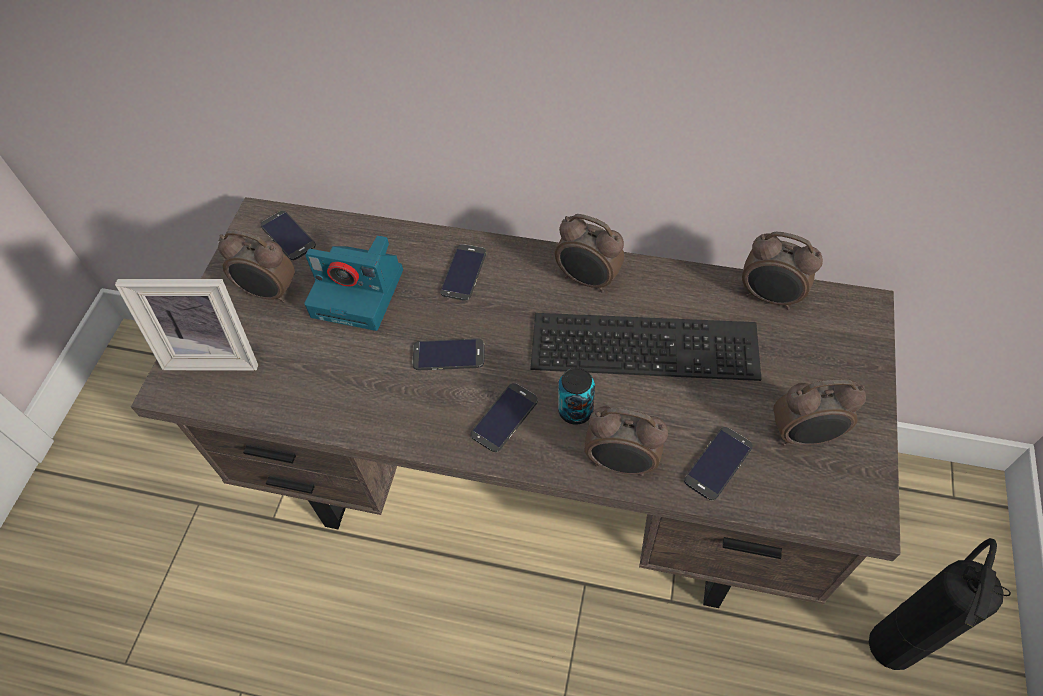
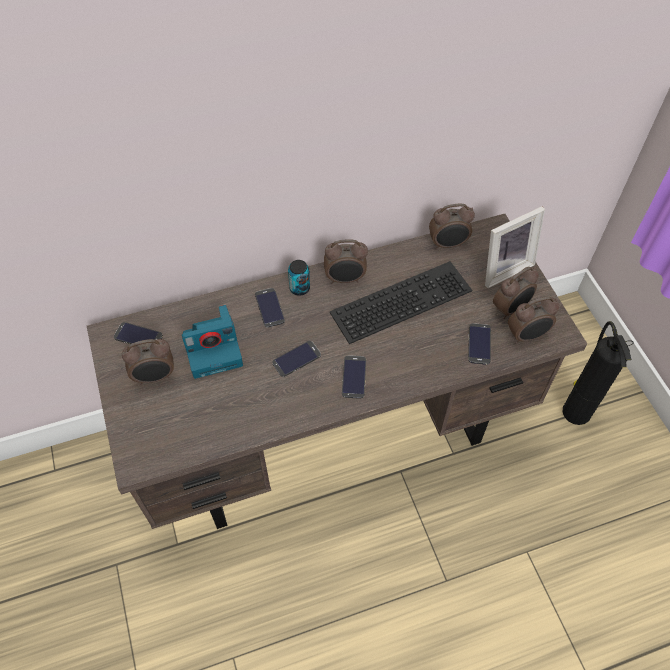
camera: 35 degrees left, 0 degrees up
(214, 352) = (148, 429): picture frame -> picture frame (503, 267)
(575, 410) = (389, 354): can -> can (299, 288)
(621, 463) = (432, 369): alarm clock -> alarm clock (527, 336)

